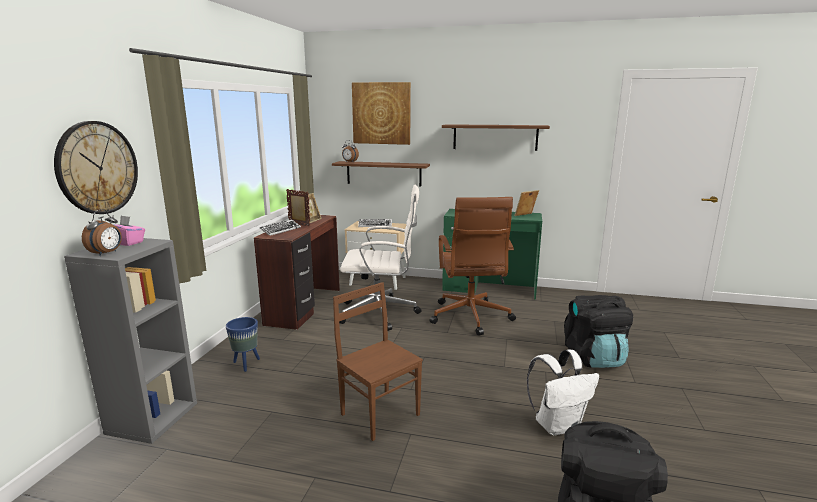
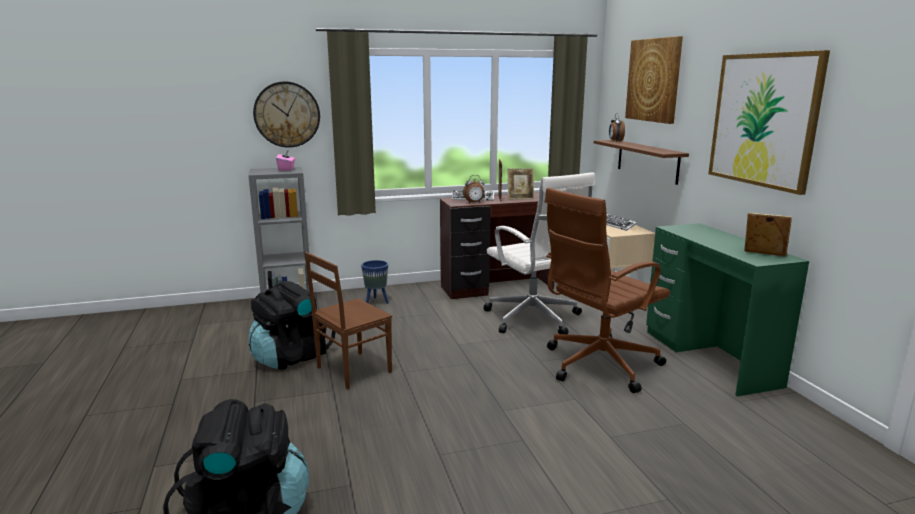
camera: 60 degrees right, 0 degrees up
(107, 253) = (260, 171): alarm clock -> alarm clock (474, 203)
(380, 413) = (352, 370): brown chair -> brown chair turned 150 degrees counterclockwise
(495, 137) = (763, 120): brown shelf -> picture
(558, 425) = (409, 466): white backpack -> none
(594, 357) = (610, 473): black backpack -> black backpack (290, 357)

